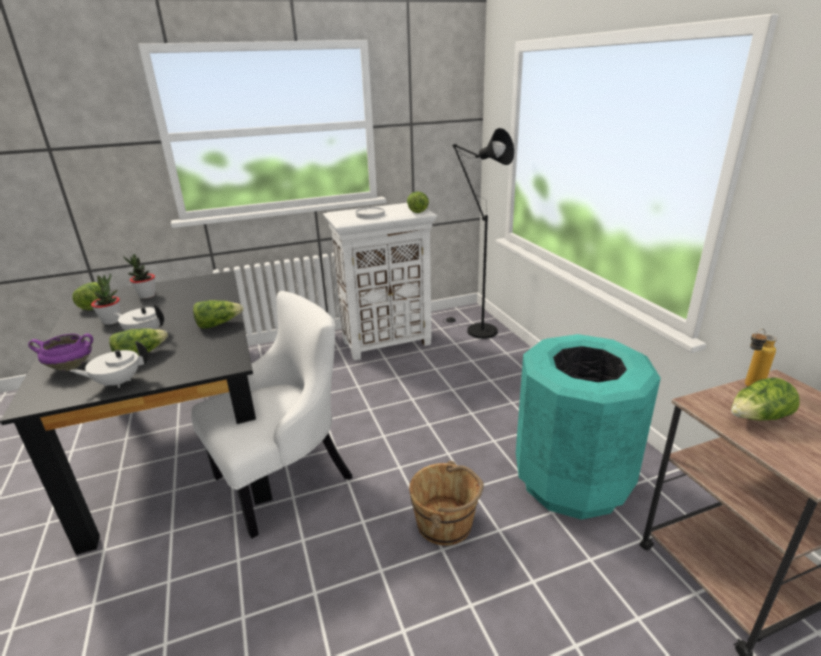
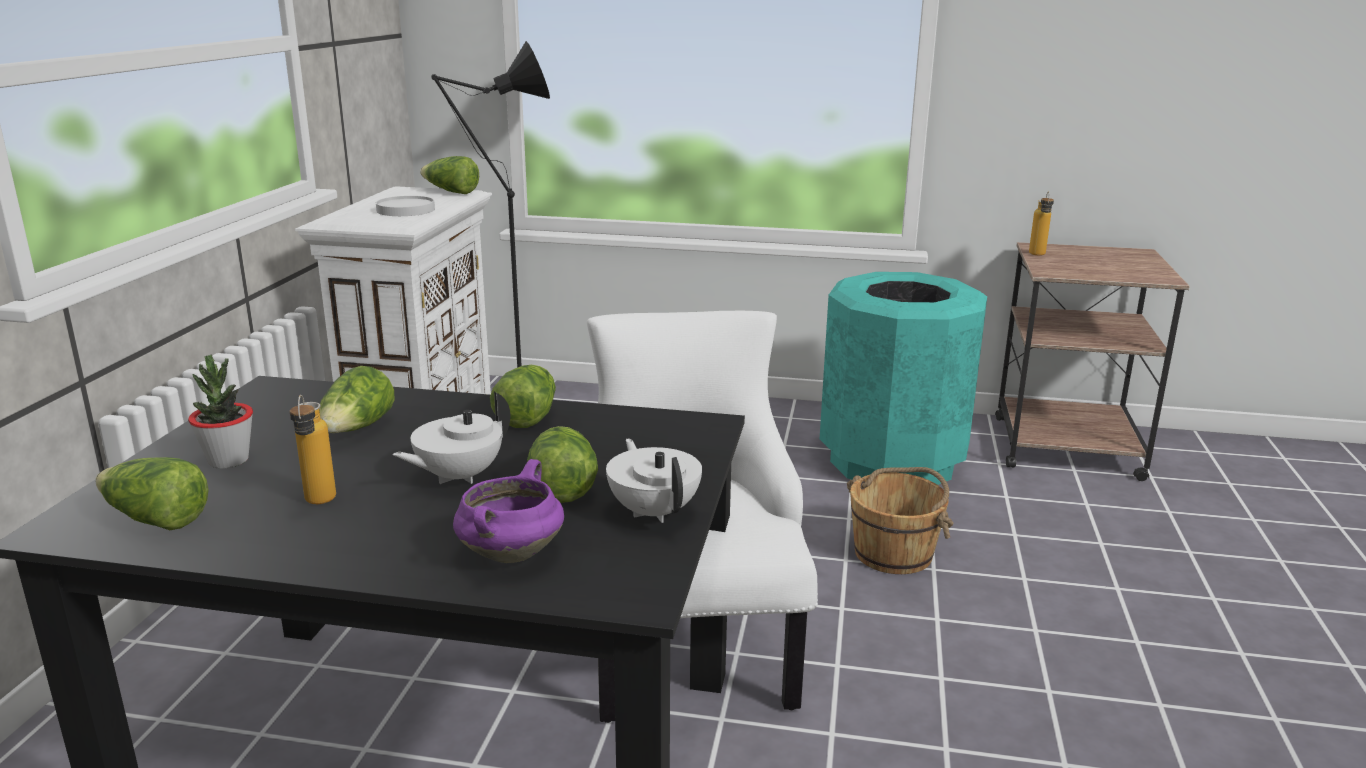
camera: 60 degrees left, 5 degrees down
(112, 321) = (318, 504): potted plant -> bottle
(118, 382) = (654, 511): white teapot -> white teapot turned 150 degrees clockwise
(758, 418) = (1084, 267): lettuce -> lettuce (357, 429)

